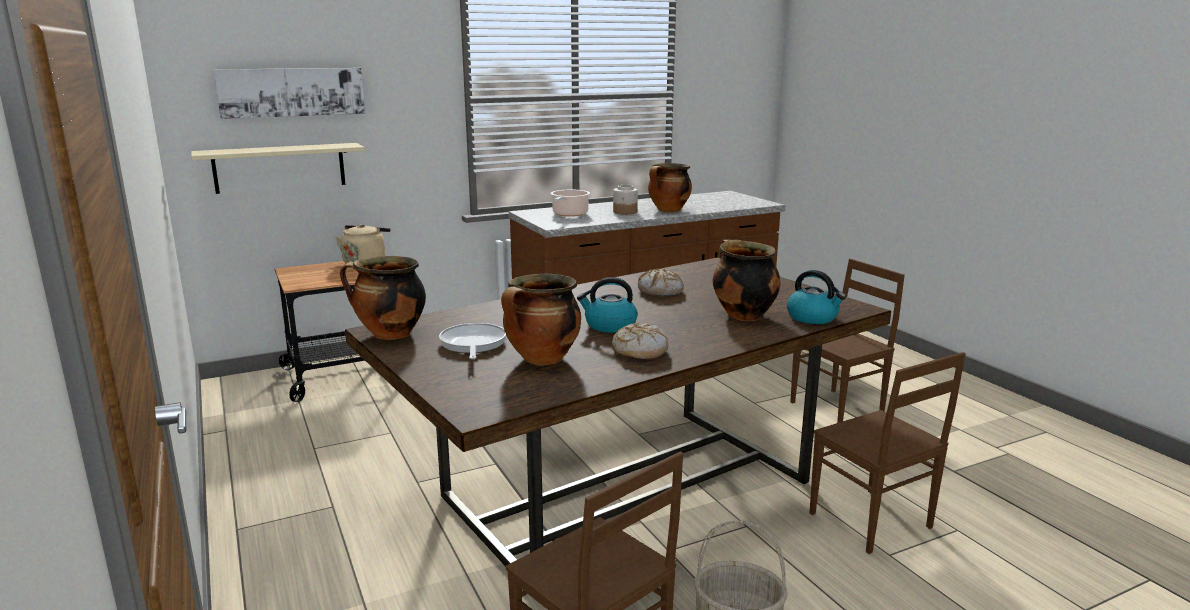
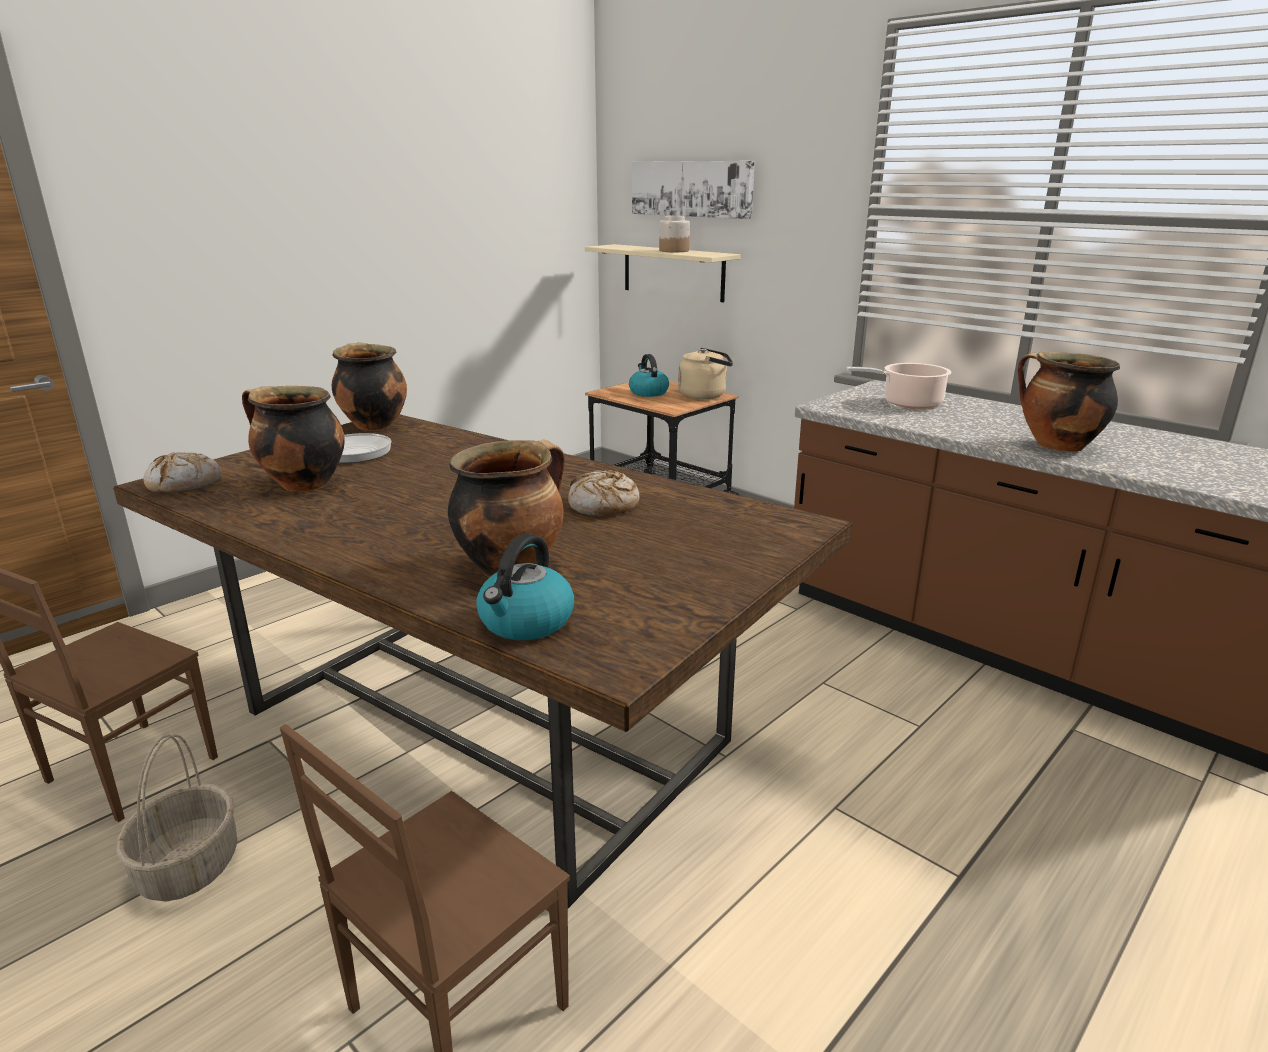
camera: 70 degrees right, 5 degrees up
(609, 326) = (429, 497): kettle -> kettle (648, 392)
(625, 212) = (986, 425): jar -> jar (673, 251)
(639, 350) = (336, 522): bread -> bread (185, 484)
(838, 408) = (909, 934): brown chair -> none

